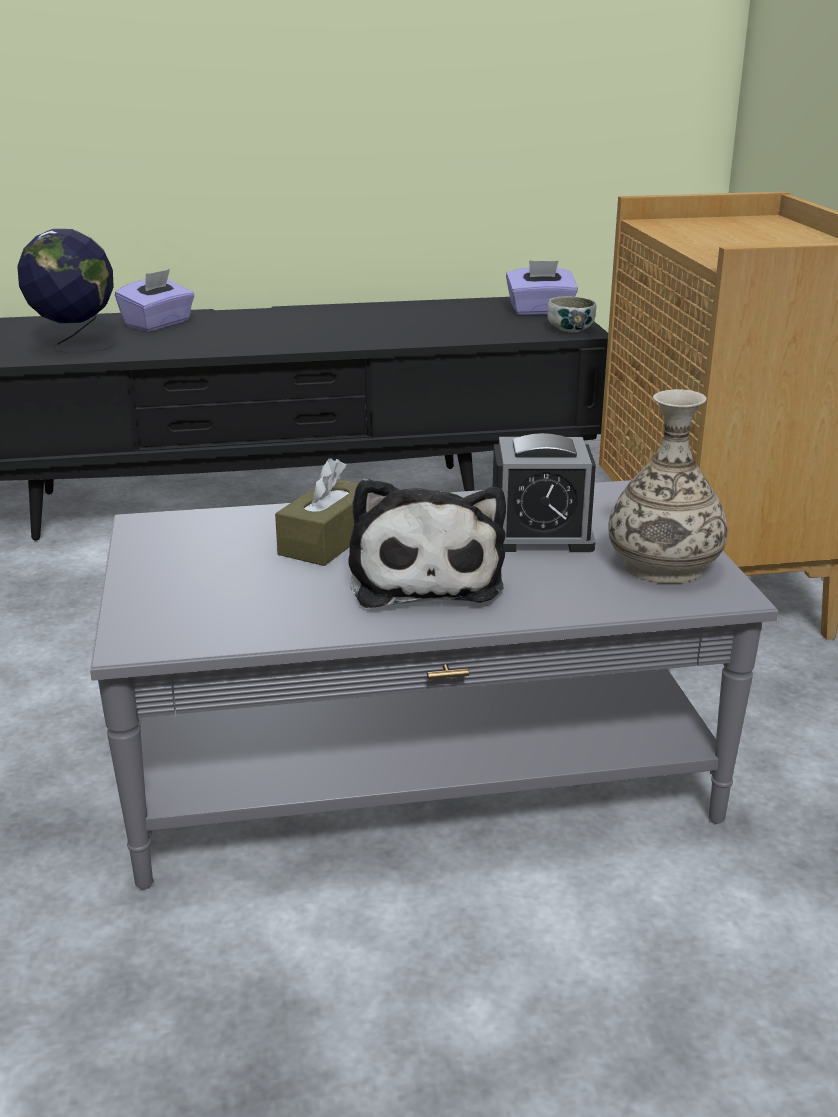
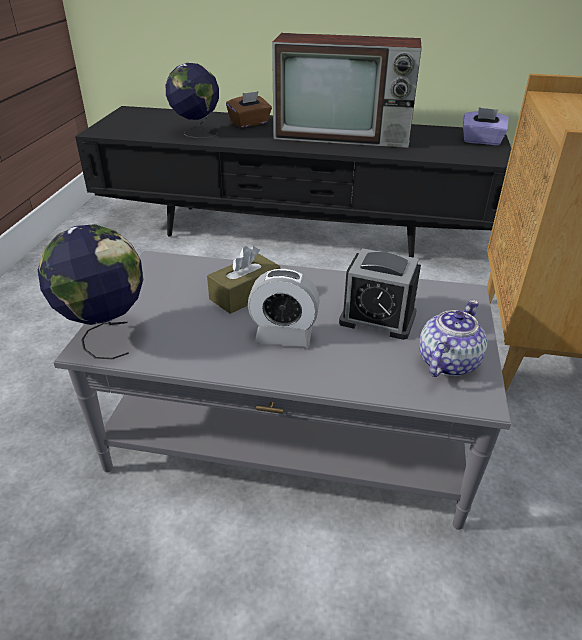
camera: 20 degrees right, 10 degrees up
(151, 623) = (106, 335): none -> globe
(158, 324) = (249, 123): purple tissue box -> brown tissue box
(330, 325) = (345, 135): none -> television
(424, 577) = (283, 336): plush toy -> alarm clock
(570, 329) = (492, 158): bowl -> none
(663, 565) = (447, 362): vase -> teapot

